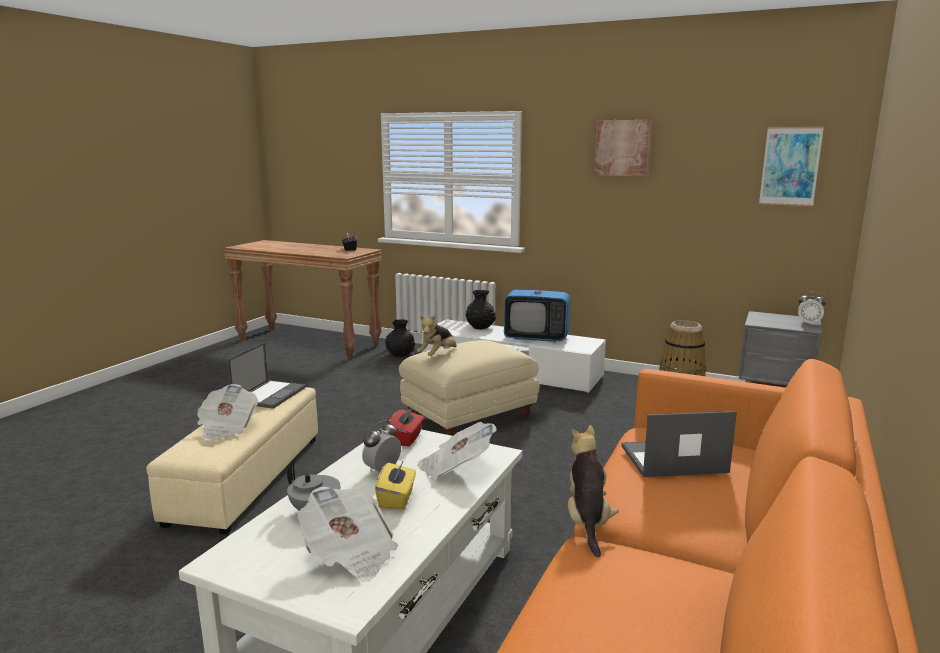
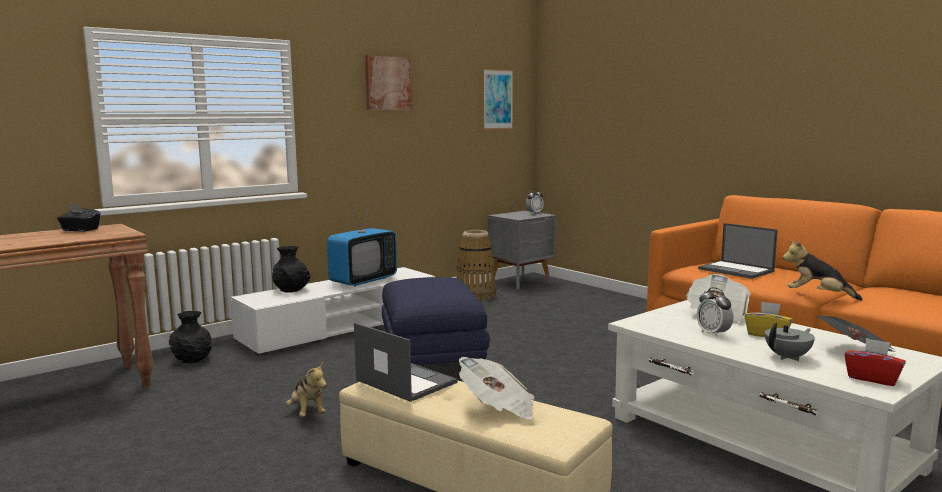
camera: 65 degrees left, 5 degrees down
(406, 439) = (650, 322): red tissue box -> red tissue box (873, 378)
(438, 355) = (431, 294): plush toy -> plush toy (307, 413)
(468, 419) = (432, 361): beige ottoman -> blue ottoman
(672, 459) = (737, 270): laptop -> laptop turned 60 degrees counterclockwise

